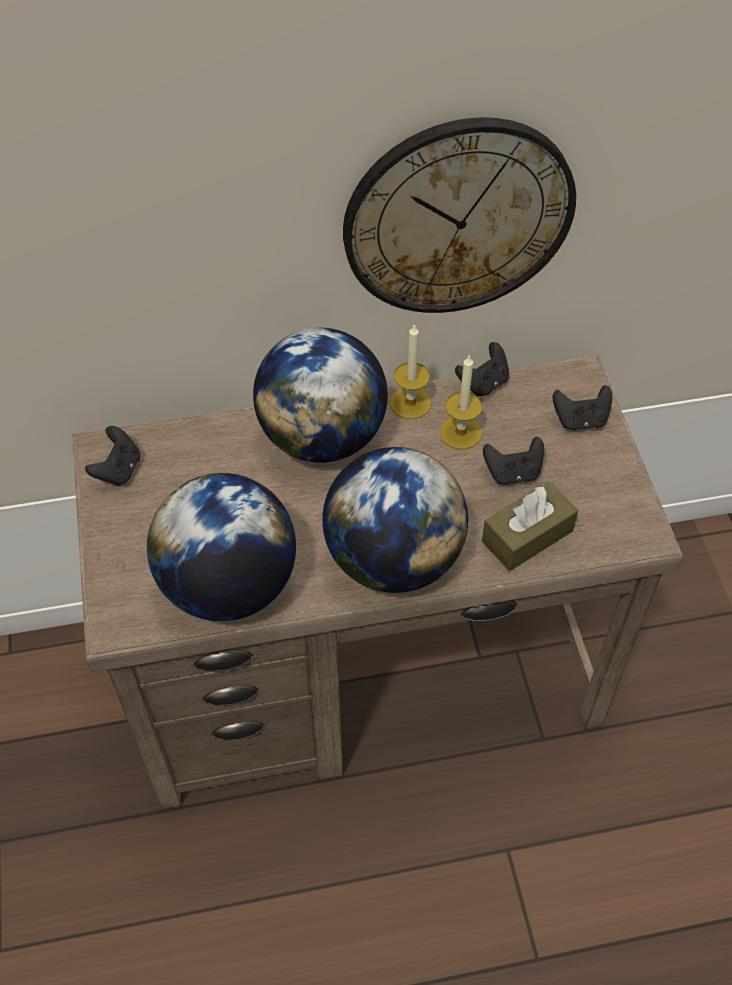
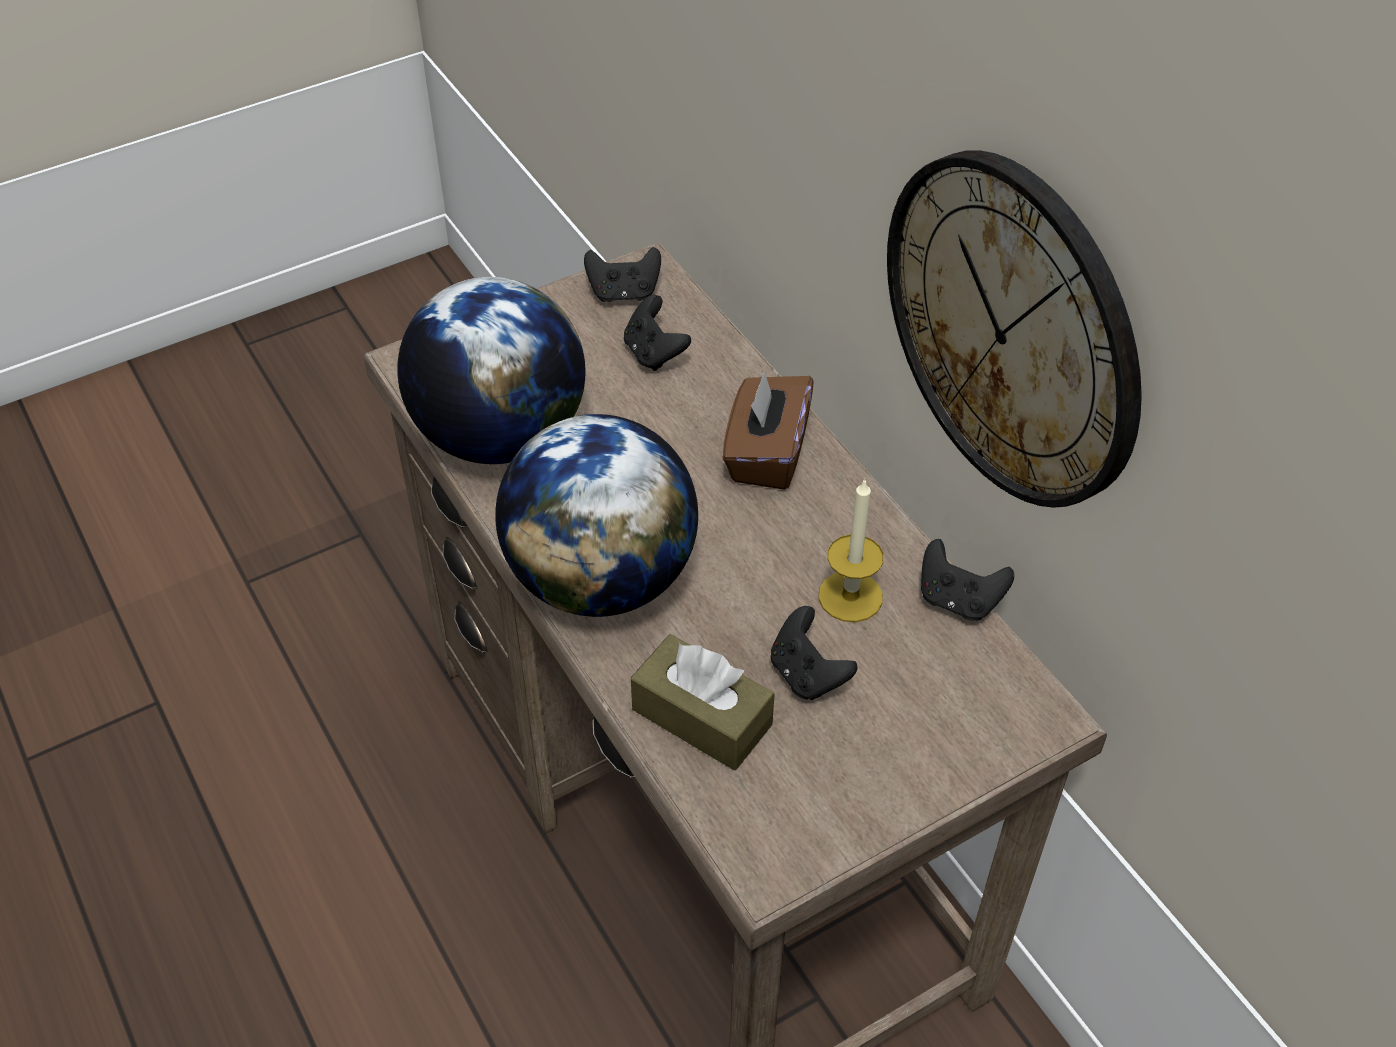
camera: 70 degrees right, 5 degrees down
(322, 437) = (766, 454): globe -> brown tissue box
(410, 403) = (874, 527): candle -> none
(580, 420) = (953, 736): black game controller -> black game controller (654, 353)

